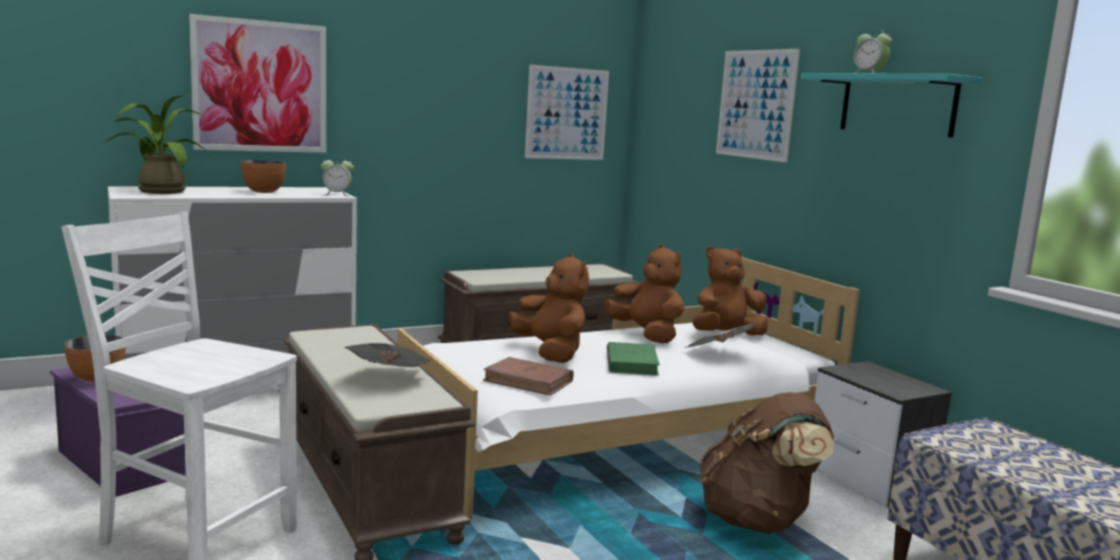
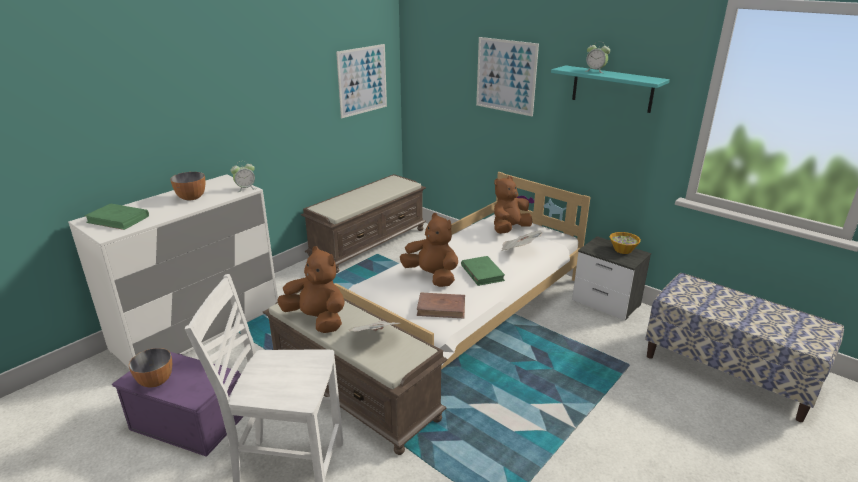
camera: 20 degrees left, 15 degrees up
(159, 191) = (118, 219): potted plant -> green book
(260, 86) = (161, 114): picture -> none
(646, 335) = (469, 242): brown plush toy -> brown plush toy (317, 319)
(758, 521) = (574, 350): brown backpack -> none
(900, 380) = (623, 250): none -> bowl

